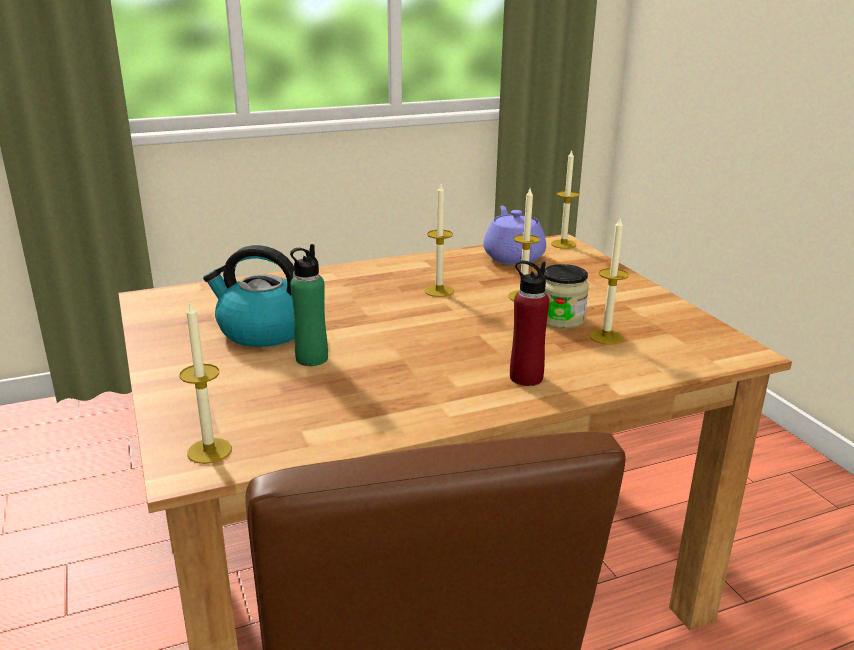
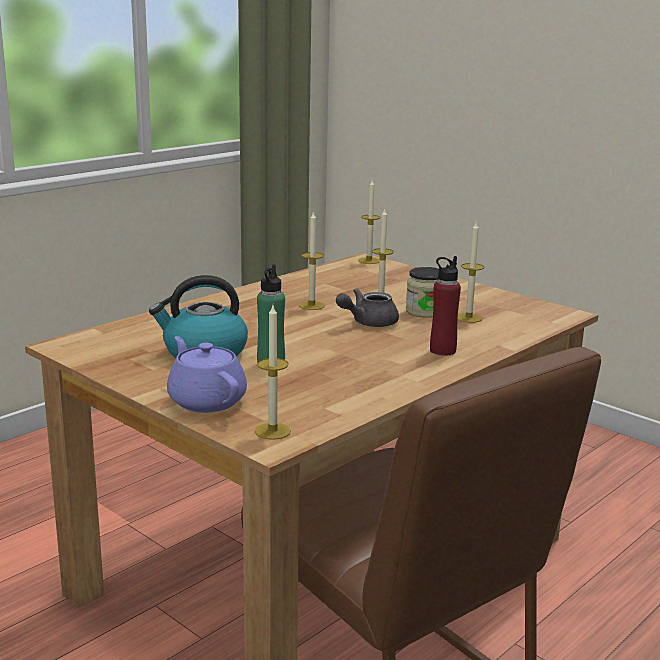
camera: 25 degrees left, 5 degrees down
(477, 323) = (368, 323): none -> grey teapot
(513, 257) = (340, 274): purple teapot -> purple teapot (206, 400)

